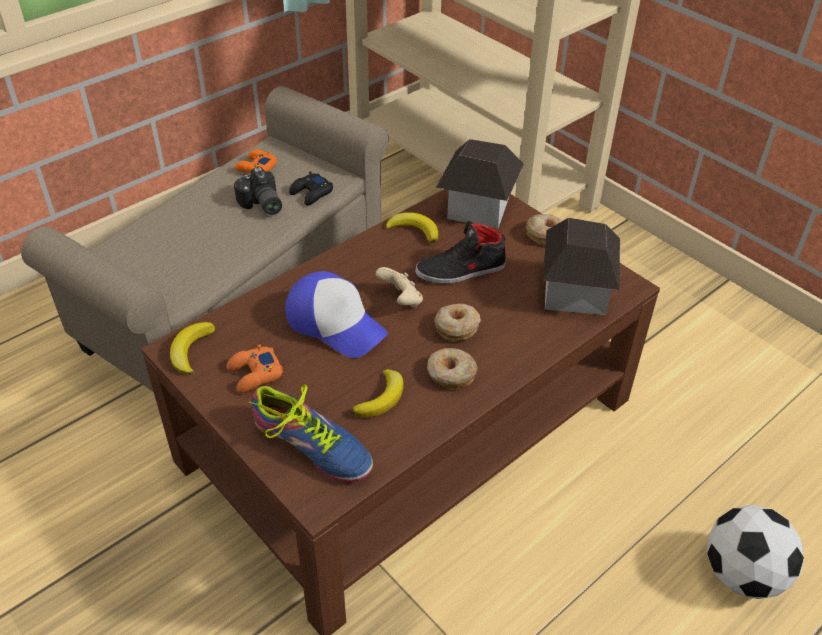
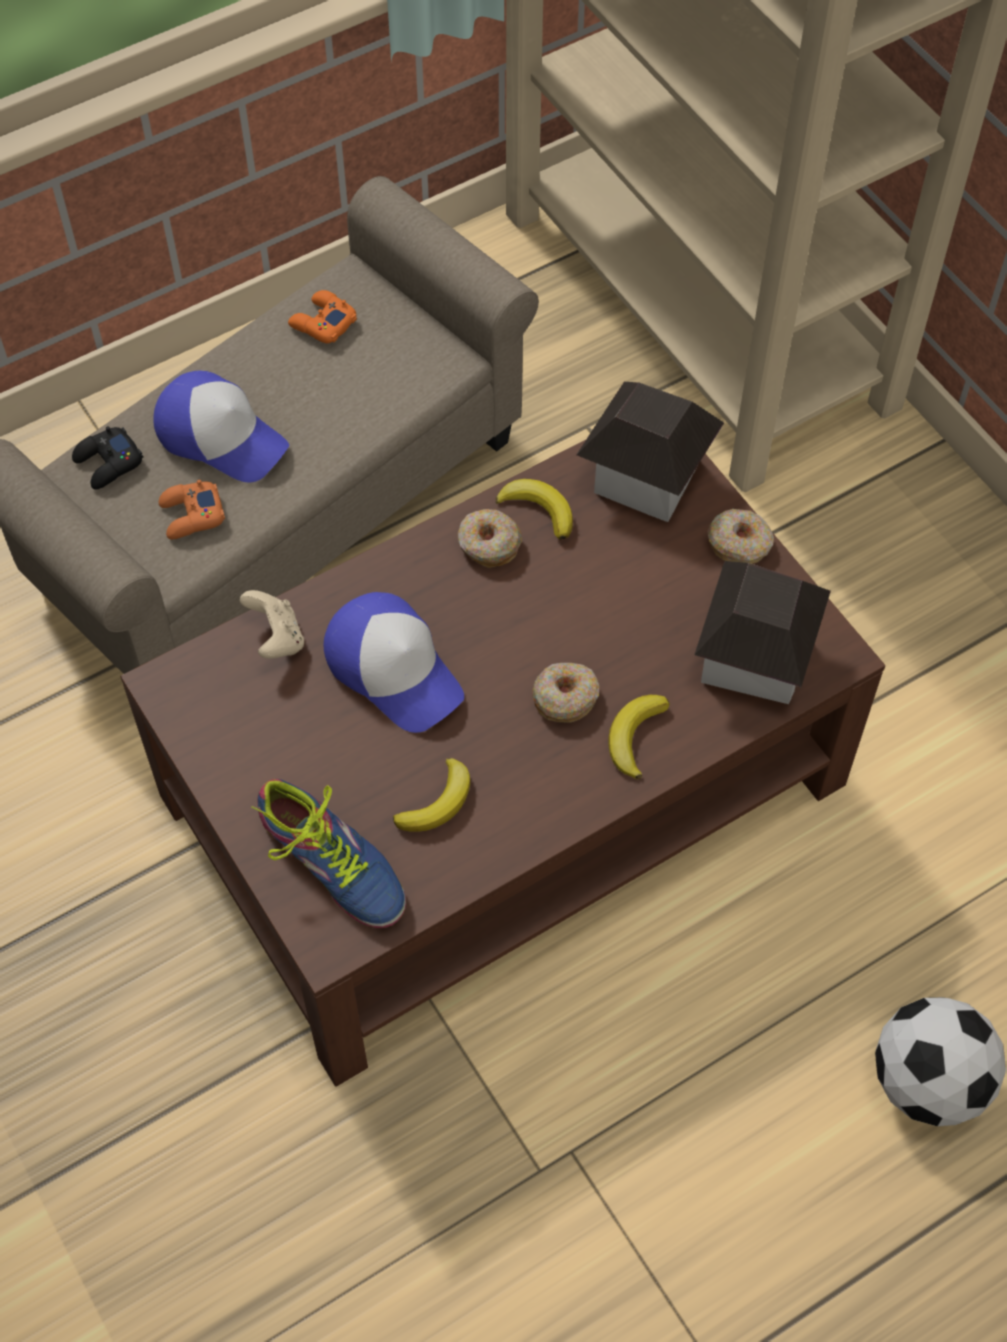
camera: 10 degrees right, 15 degrees up
(191, 350) = (188, 689): banana -> banana (635, 736)
(198, 227) = (221, 436): none -> cap
(254, 374) = (270, 740): orange game controller -> orange game controller (191, 515)
(261, 205) = (321, 403): camera -> none
(311, 193) = (403, 387): black game controller -> black game controller (108, 463)
(401, 300) = (494, 639): beige game controller -> beige game controller (276, 639)
(450, 374) = (539, 776): donut -> donut (488, 544)
(461, 271) = (593, 596): black shoe -> none

